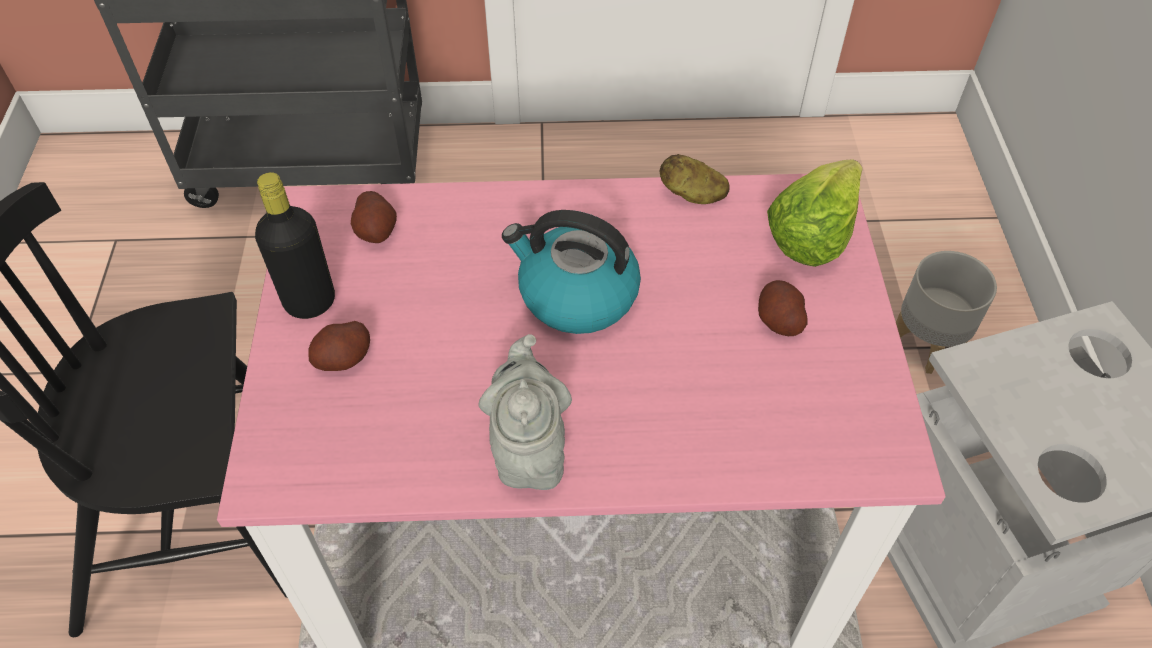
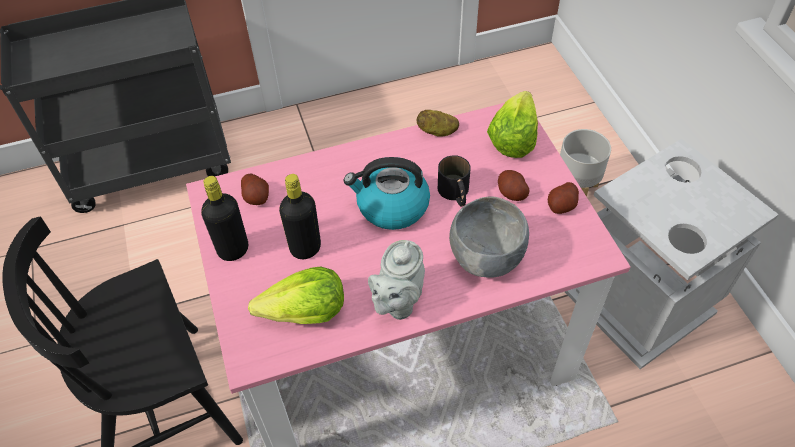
camera: 15 degrees left, 0 degrees up
(343, 358) = (268, 277): potato -> potato (561, 206)
(377, 429) = (305, 313): none -> lettuce
(418, 327) = (305, 248): none -> black bottle
(529, 450) = (397, 301): grey teapot -> grey teapot turned 135 degrees counterclockwise
(686, 300) = (455, 194): none -> black mug
(697, 417) = (485, 258): none -> grey bowl

